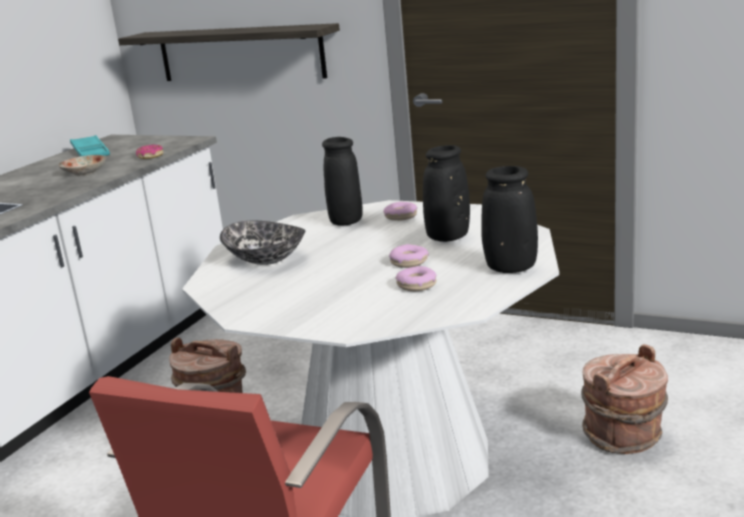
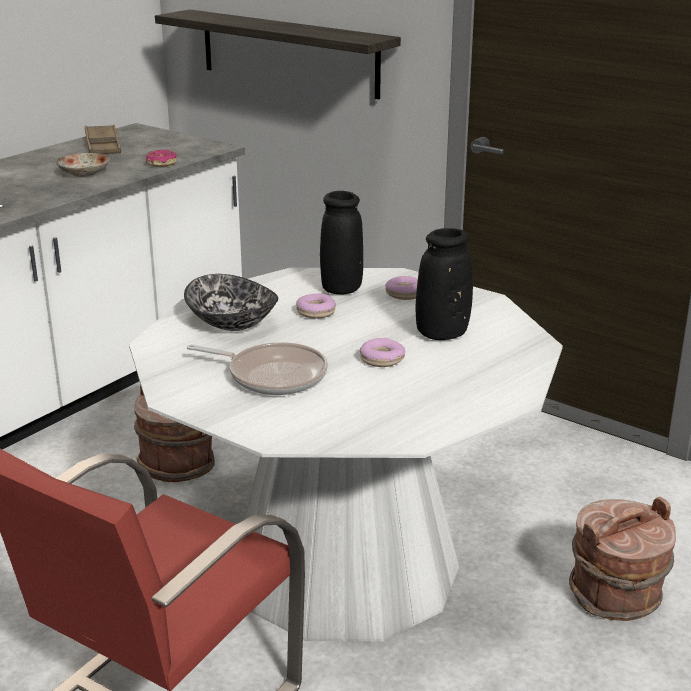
camera: 10 degrees right, 5 degrees up
(90, 152) = (103, 145): turquoise tray -> brown tray
(322, 288) = (272, 375): none -> frying pan
(416, 285) = (374, 392): donut -> donut (316, 312)
(510, 268) = (489, 392): black vase -> none

